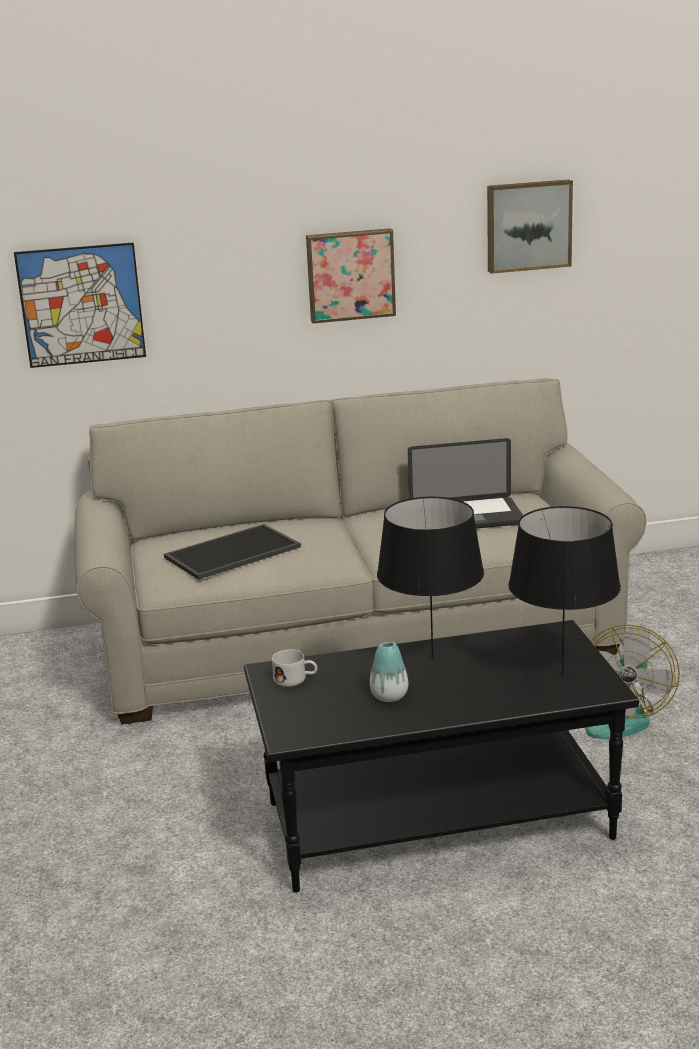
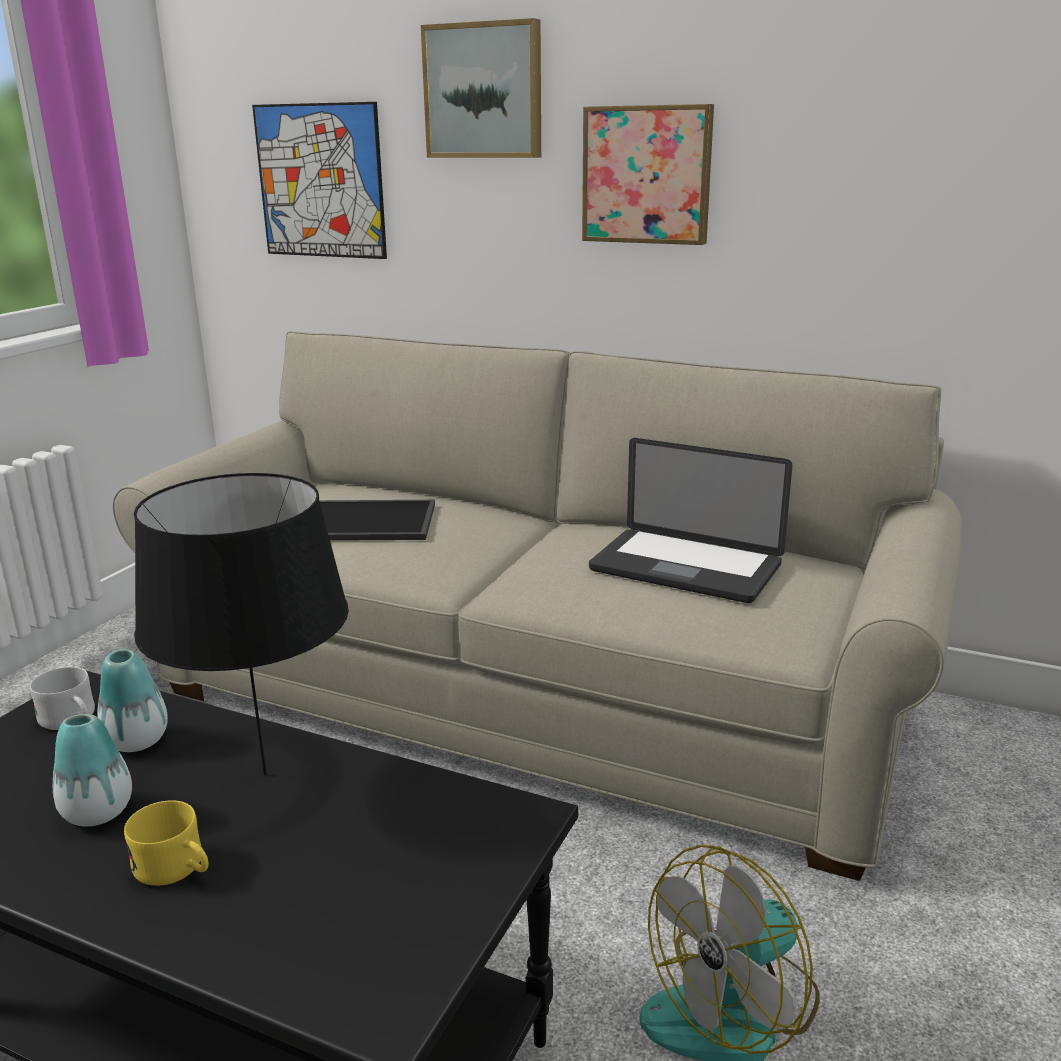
camera: 35 degrees right, 0 degrees up
(347, 673) = (137, 741): none -> vase
(463, 695) = (177, 869): none -> yellow mug
(528, 225) = (953, 115): picture -> picture (484, 91)
(562, 674) = (376, 917): black table lamp -> none

